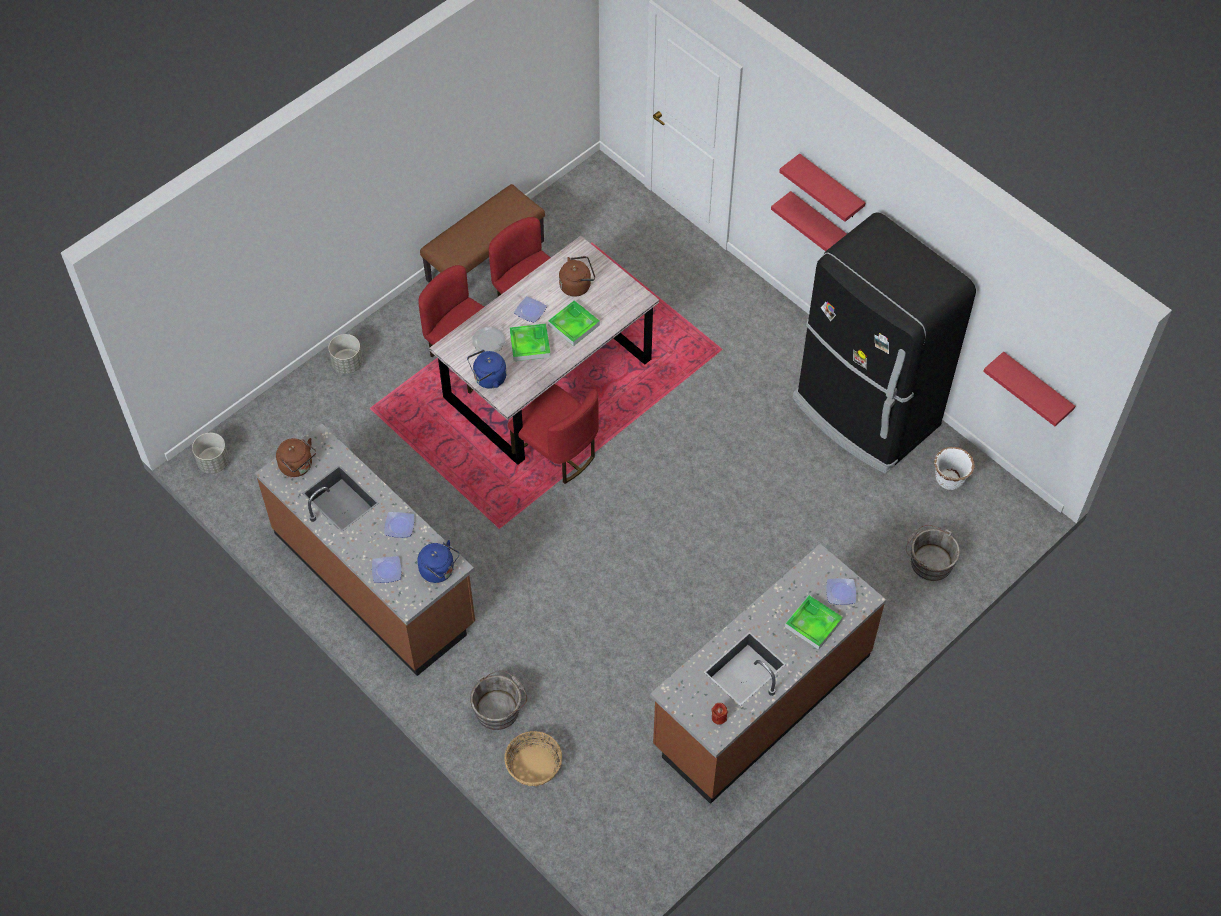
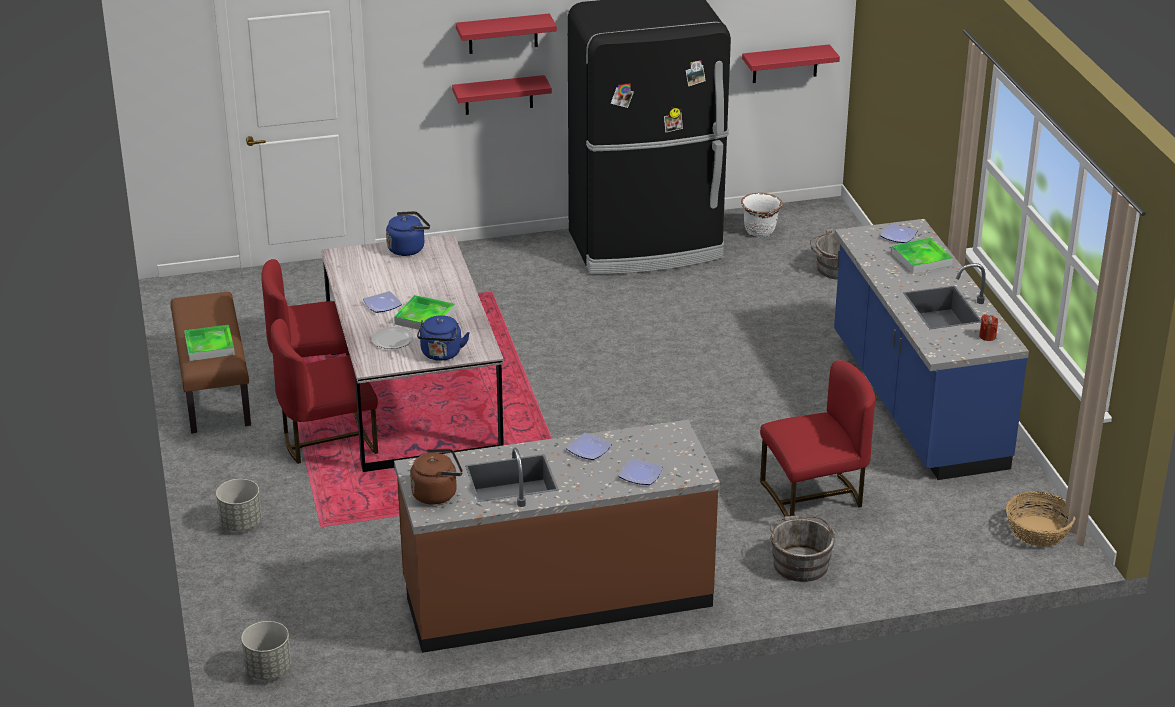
camera: 60 degrees left, 25 degrees down
(439, 571) = (672, 441): blue kettle -> blue kettle (408, 248)
(533, 765) = (888, 563): basket -> basket (1037, 531)
(556, 453) = (513, 424): red chair -> red chair (813, 498)
(573, 325) = (430, 286): tray -> tray (209, 346)
(577, 285) = (382, 270): brown kettle -> none
(761, 700) = (915, 403): brown counter -> blue counter

